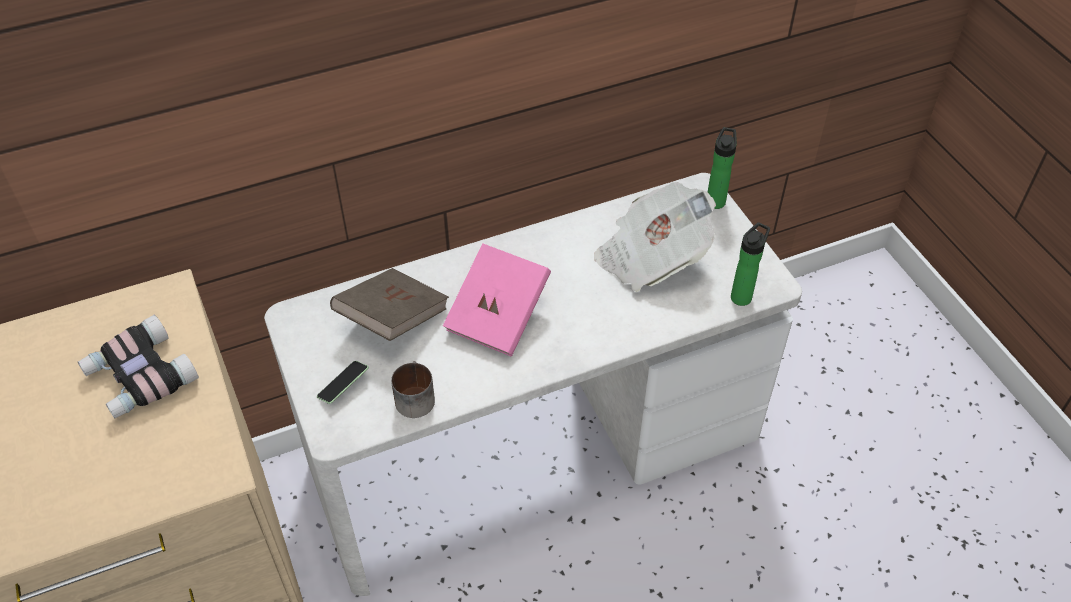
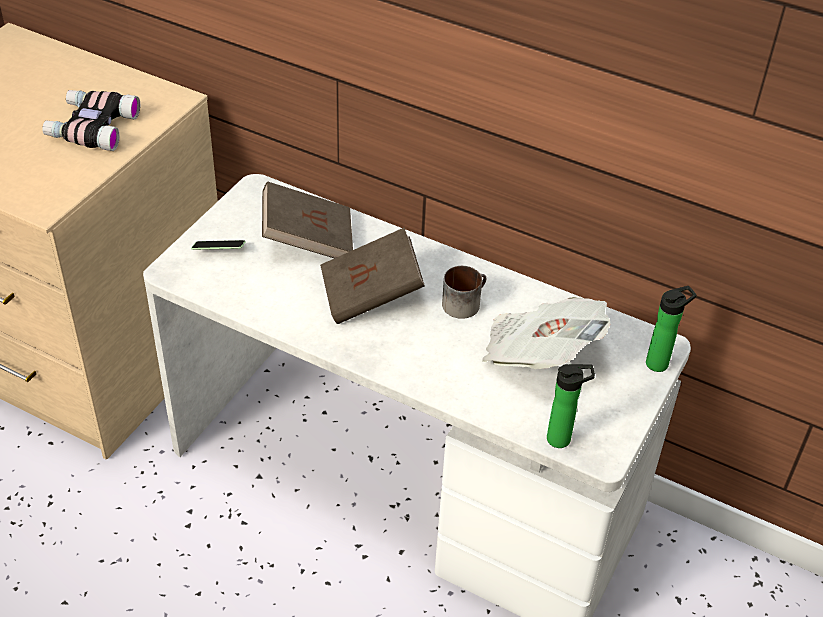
camera: 50 degrees right, 5 degrees down
(413, 397) = (244, 292): mug -> mug (463, 302)
(498, 316) = (371, 295): pink book -> brown book

